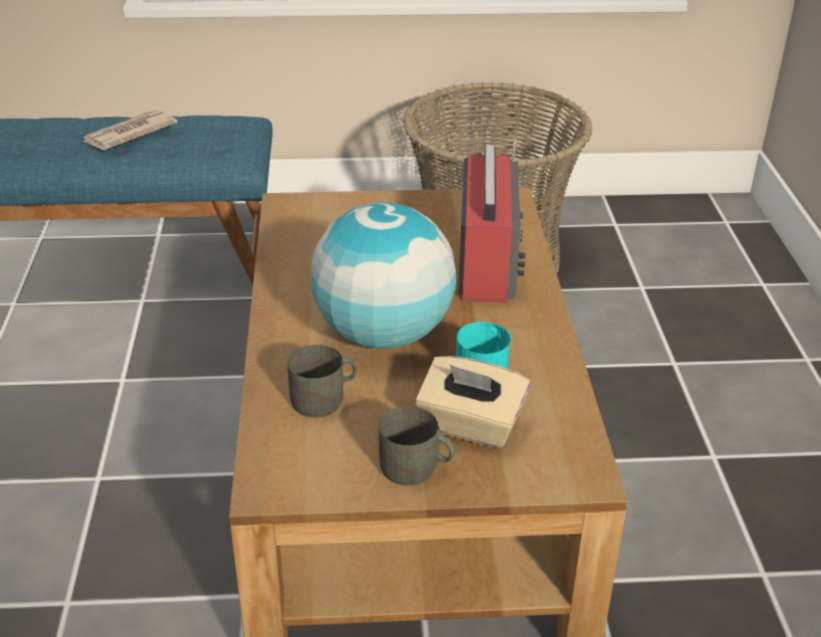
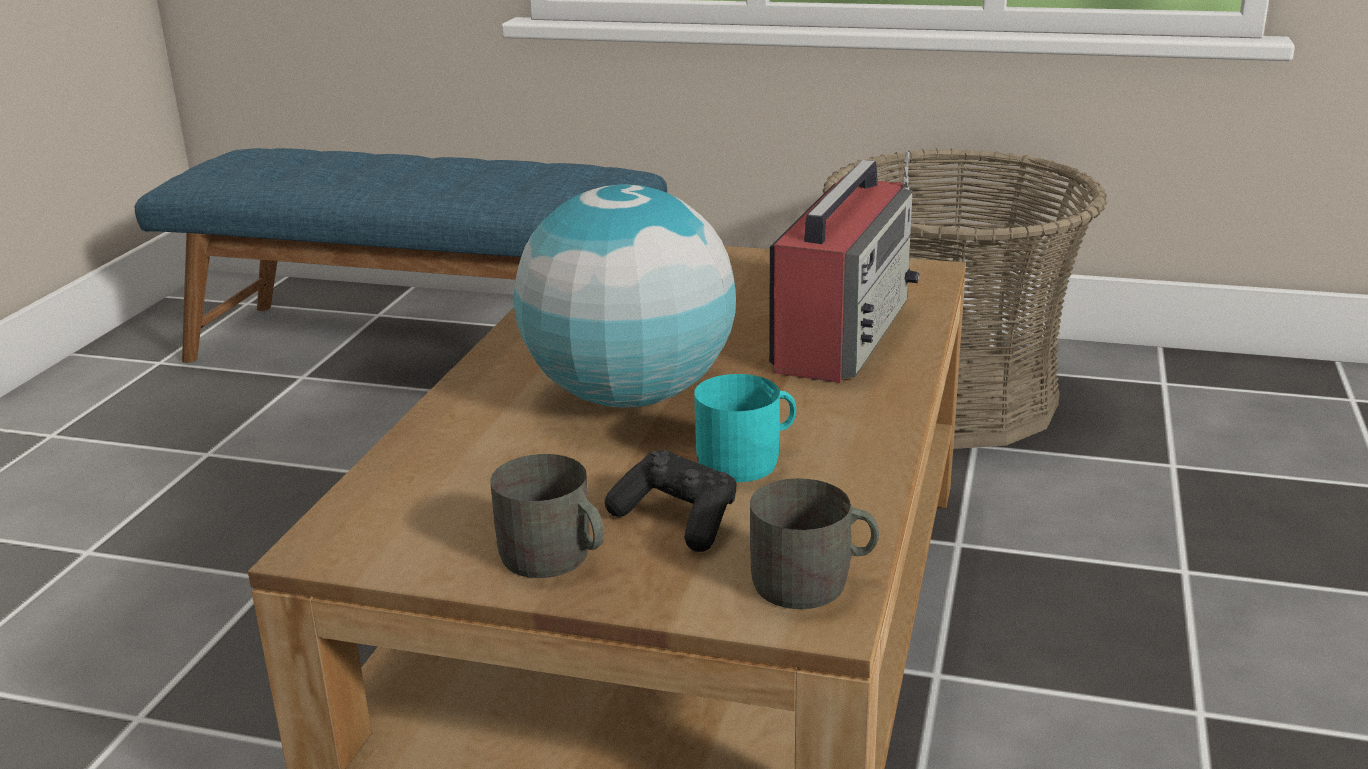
camera: 20 degrees right, 10 degrees down
(128, 134) = (470, 172): newspaper -> none
(324, 399) = (488, 457): grey mug -> grey mug (813, 582)
(470, 426) = (677, 519): beige tissue box -> black game controller

